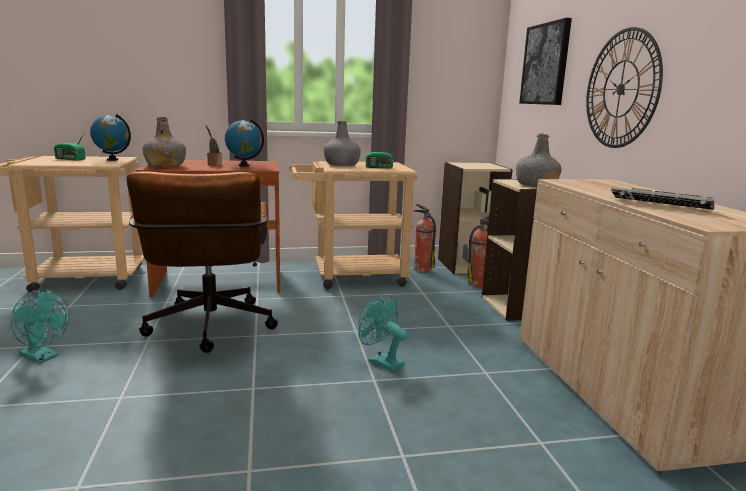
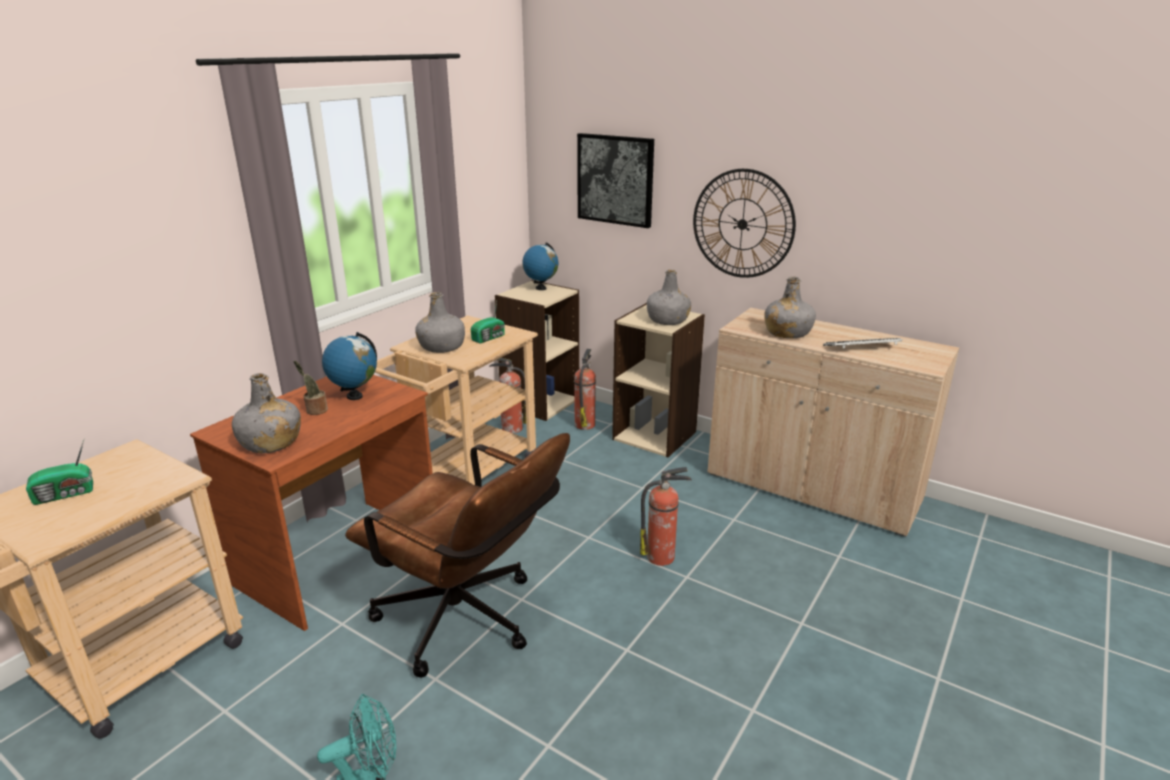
camera: 45 degrees left, 10 degrees up
(112, 160) = (138, 463): globe -> globe (541, 288)
(381, 362) = (662, 556): turquoise fan -> fire extinguisher
(600, 189) = (787, 333): none -> grey bottle

